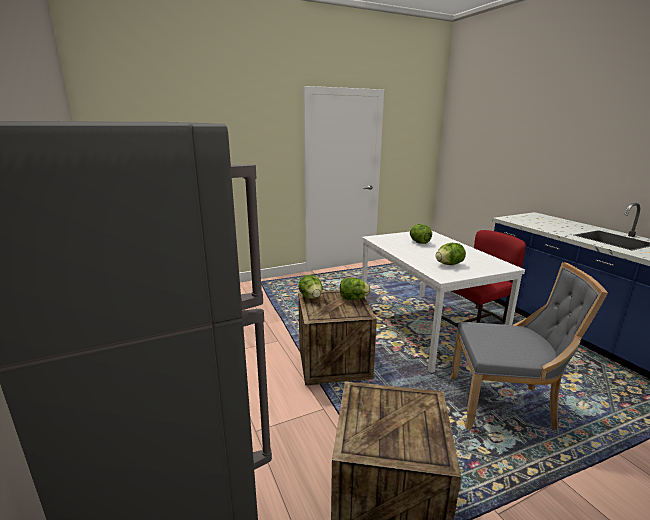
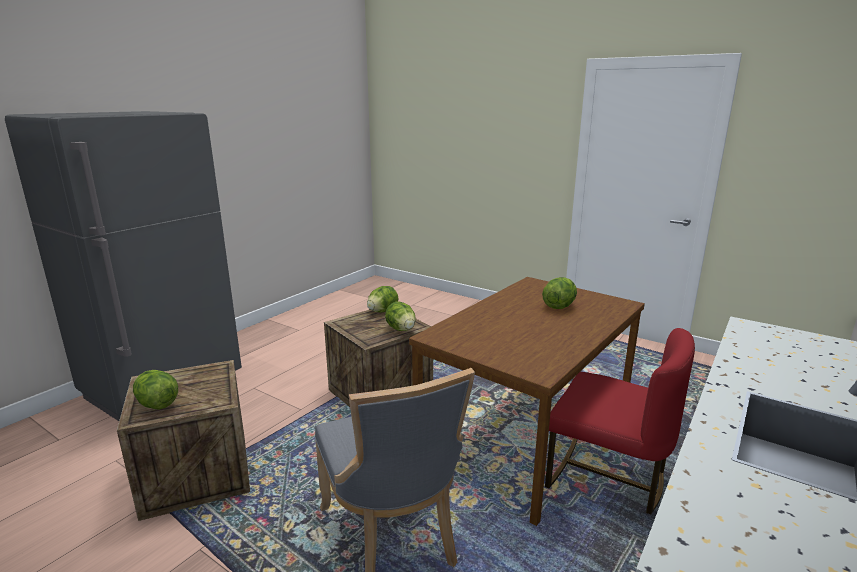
camera: 60 degrees right, 0 degrees up
(426, 328) = (527, 436): white dining table -> brown dining table
(449, 264) = (488, 334): lettuce -> lettuce (157, 404)

